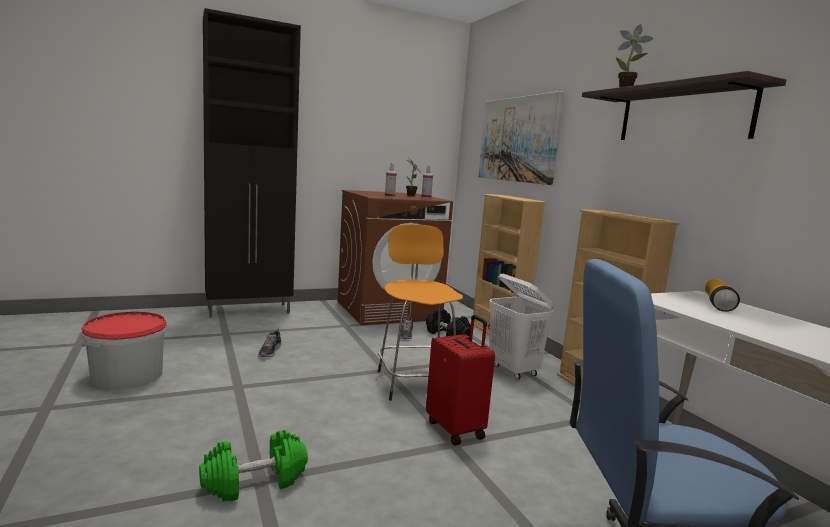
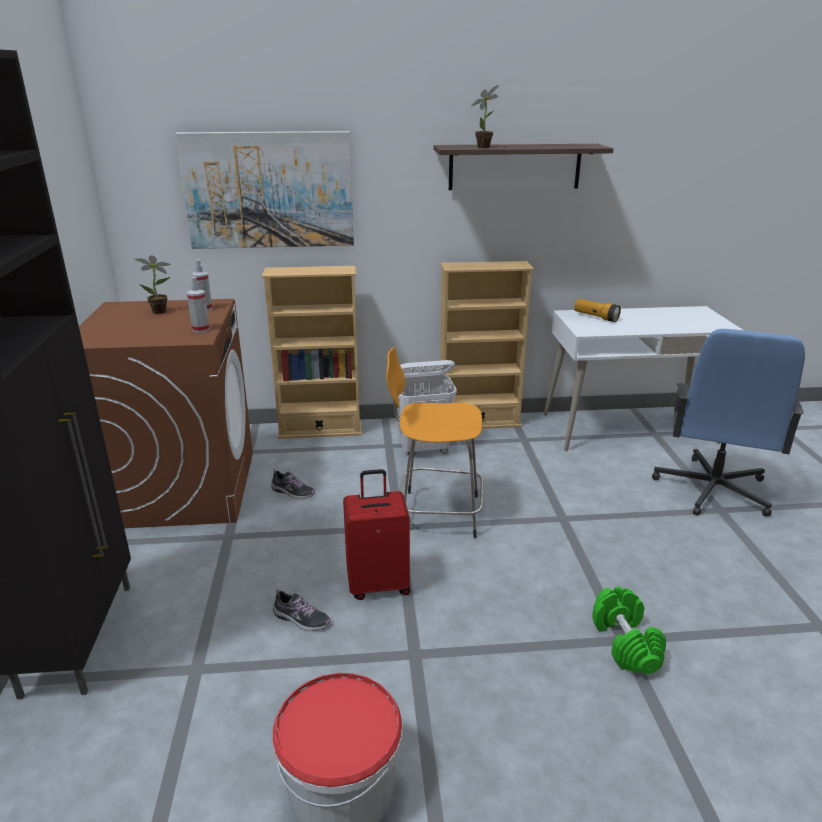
camera: 70 degrees left, 15 degrees up
(447, 335) = (309, 463): black dumbbell -> none
(456, 429) = (537, 510): red suitcase -> red suitcase (378, 584)

